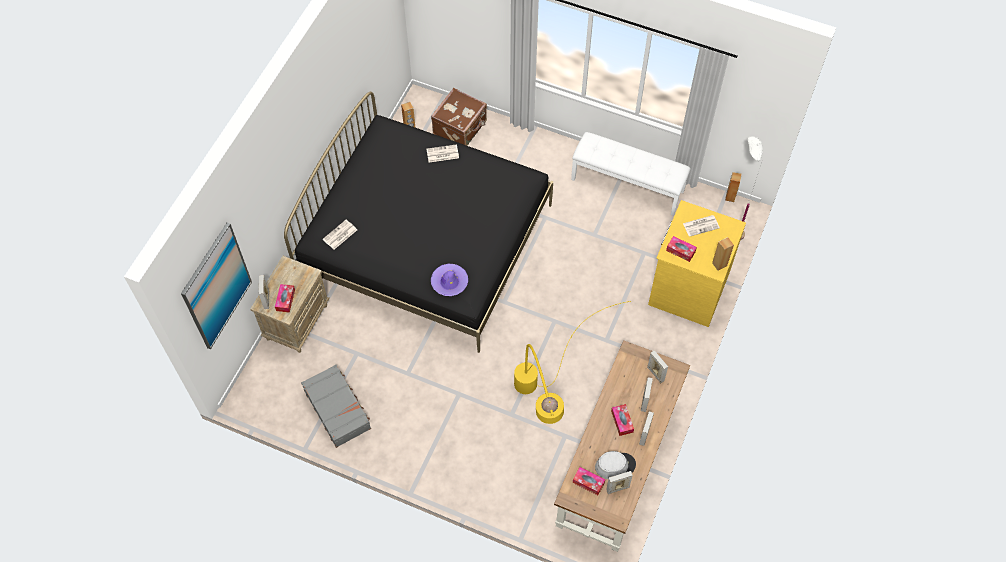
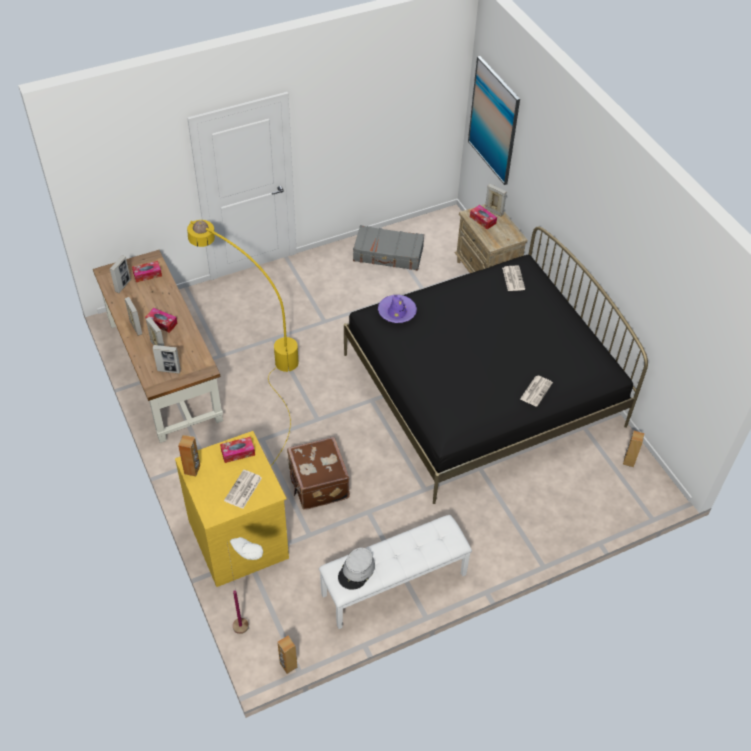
camera: 130 degrees right, 10 degrees down
(460, 128) = (593, 499): brown suitcase -> brown suitcase (317, 484)
(615, 465) = (138, 296): grey hat -> grey hat (356, 571)

